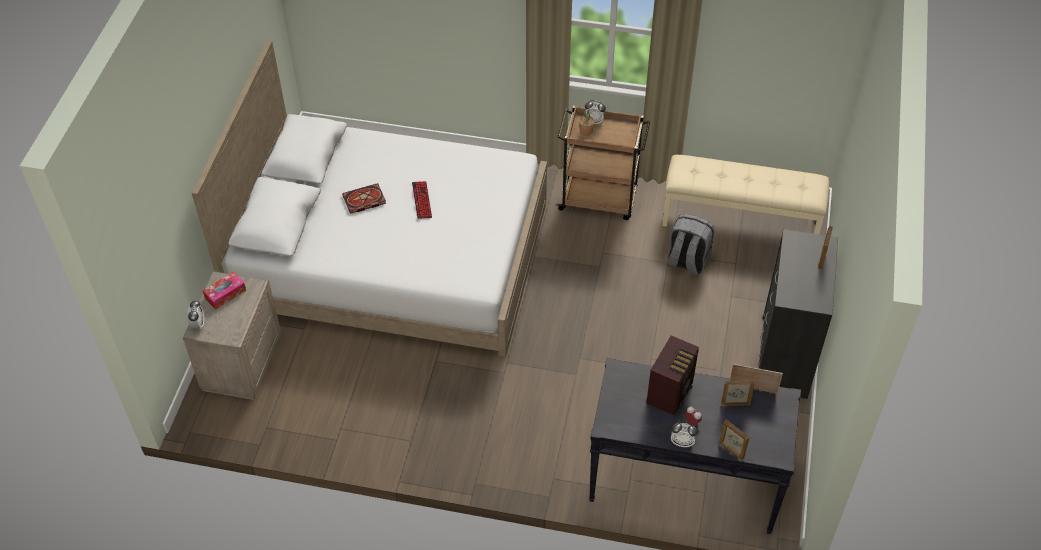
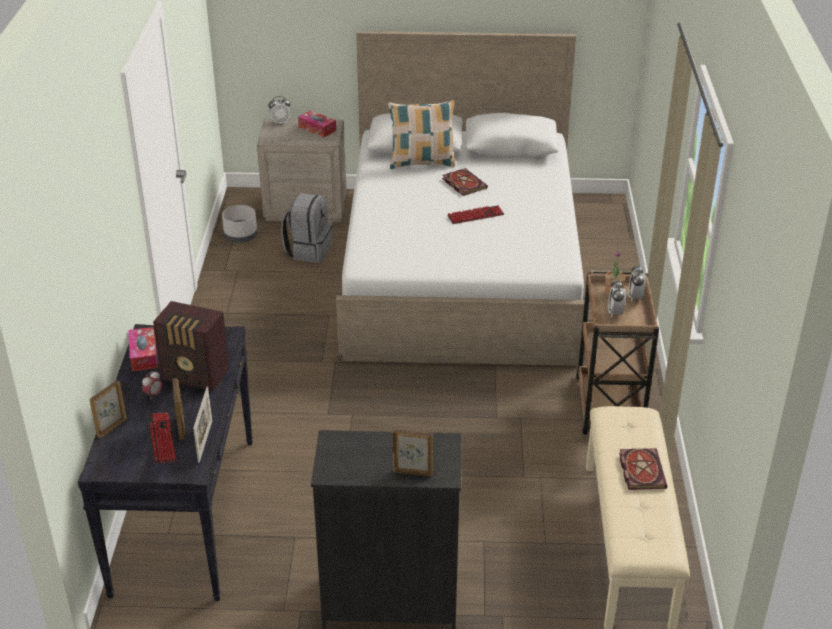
camera: 80 degrees right, 15 degrees down
(276, 423) = (241, 236): none -> grey planter
(315, 224) = (422, 162): none -> pillow
(637, 429) = (143, 355): none -> tissue box
(682, 442) = (124, 388): alarm clock -> alarm clock (615, 312)
(687, 262) = (530, 494): grey backpack -> grey backpack (308, 250)
(740, 175) = (640, 470): none -> book
(748, 416) = (162, 439): none -> keyboard

